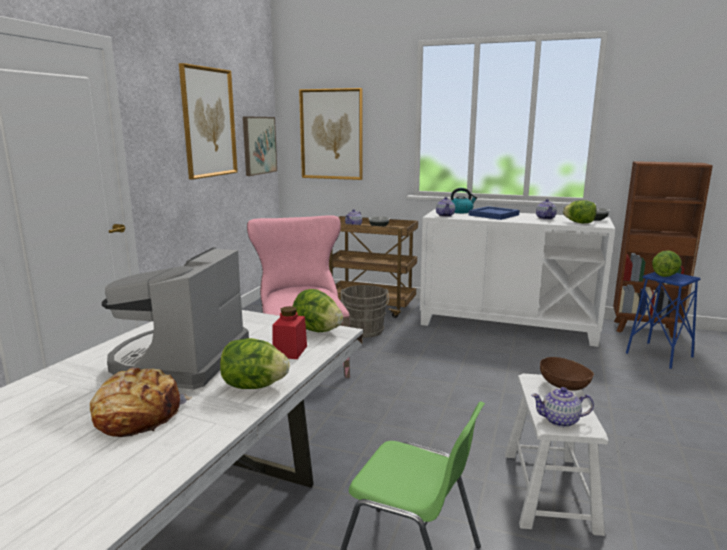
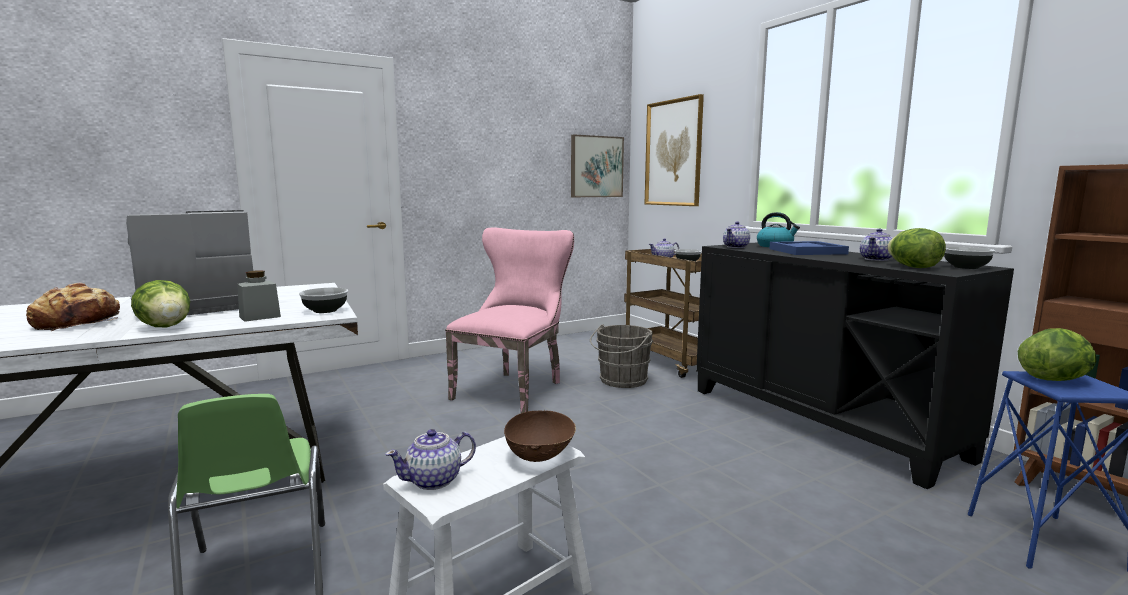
camera: 40 degrees right, 5 degrees down
(208, 122) = (516, 138): picture -> none
(290, 351) = (260, 317): red jar -> grey jar
(317, 330) = (326, 310): lettuce -> bowl
(507, 325) = (819, 421): white cabinet -> black cabinet
(560, 420) = (434, 480): teapot -> teapot turned 75 degrees counterclockwise

